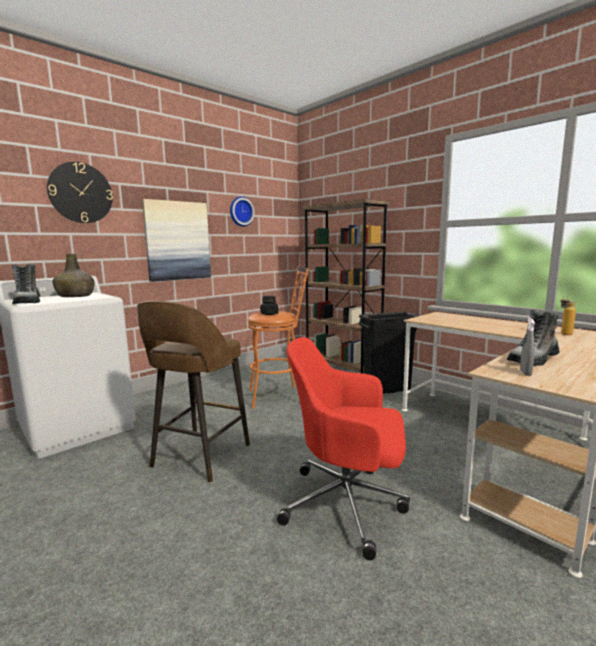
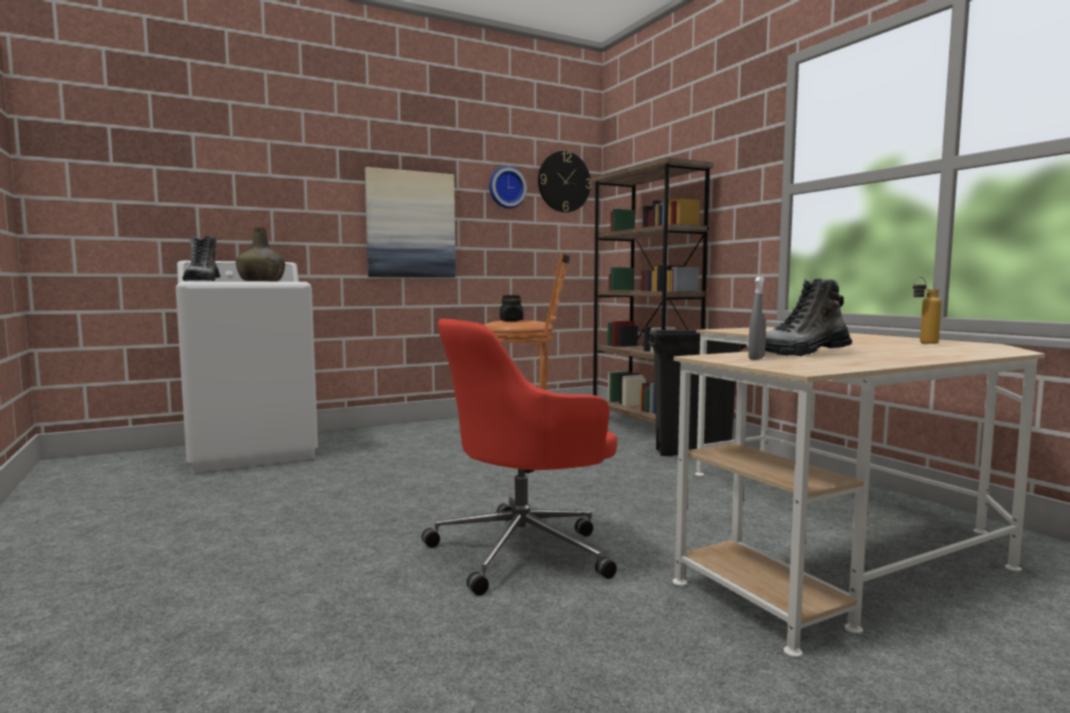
camera: 15 degrees right, 5 degrees down
(80, 193) = (287, 159): wall clock -> wall clock (564, 182)
(199, 457) = (372, 490): brown stool -> none
(347, 504) = (524, 550): red office chair -> red office chair turned 60 degrees counterclockwise

